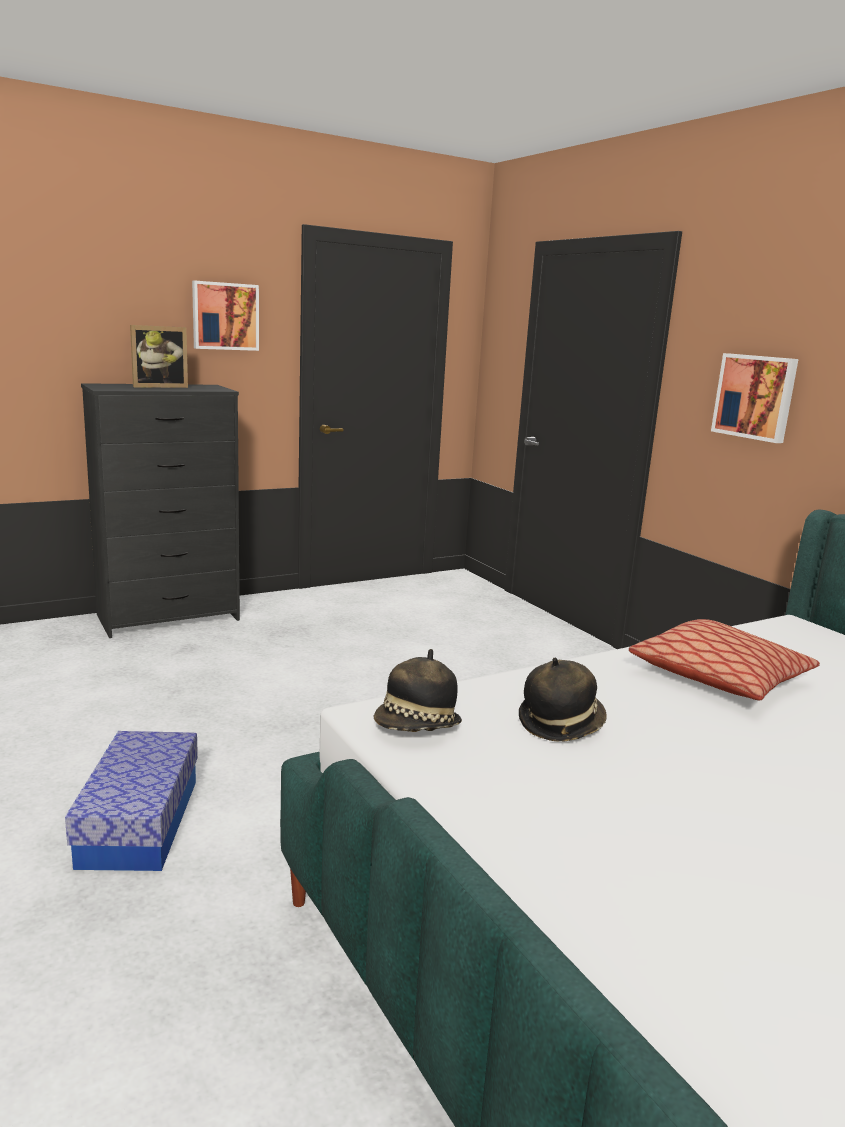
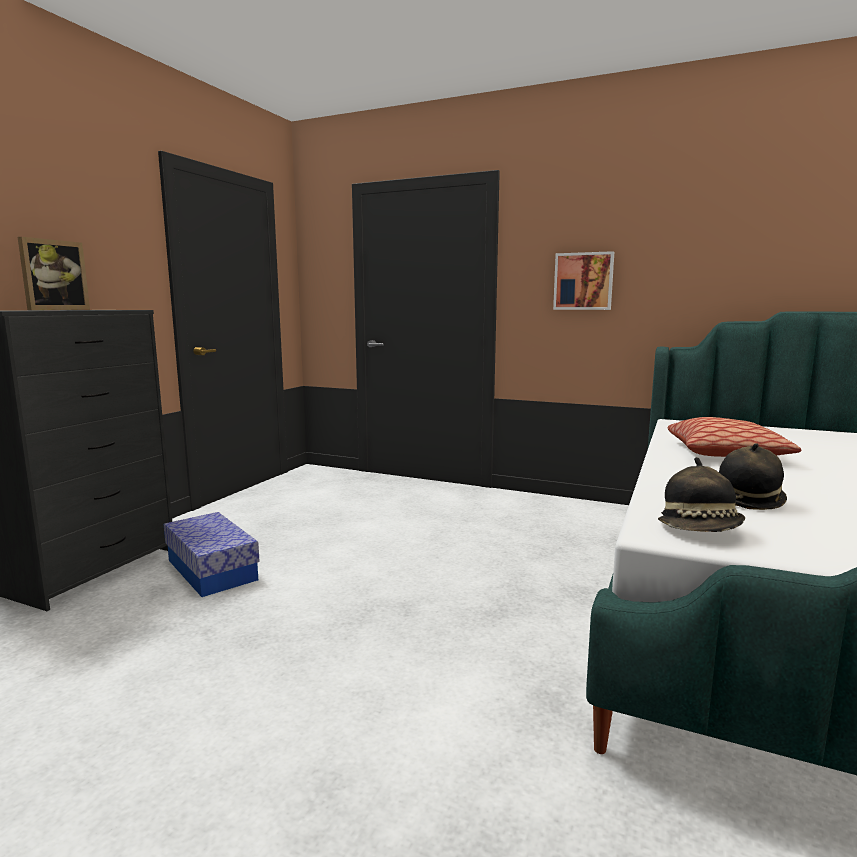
camera: 35 degrees left, 5 degrees down
(140, 822) = (366, 764): storage box -> storage box (212, 570)
(225, 316) = (99, 237): picture -> none

